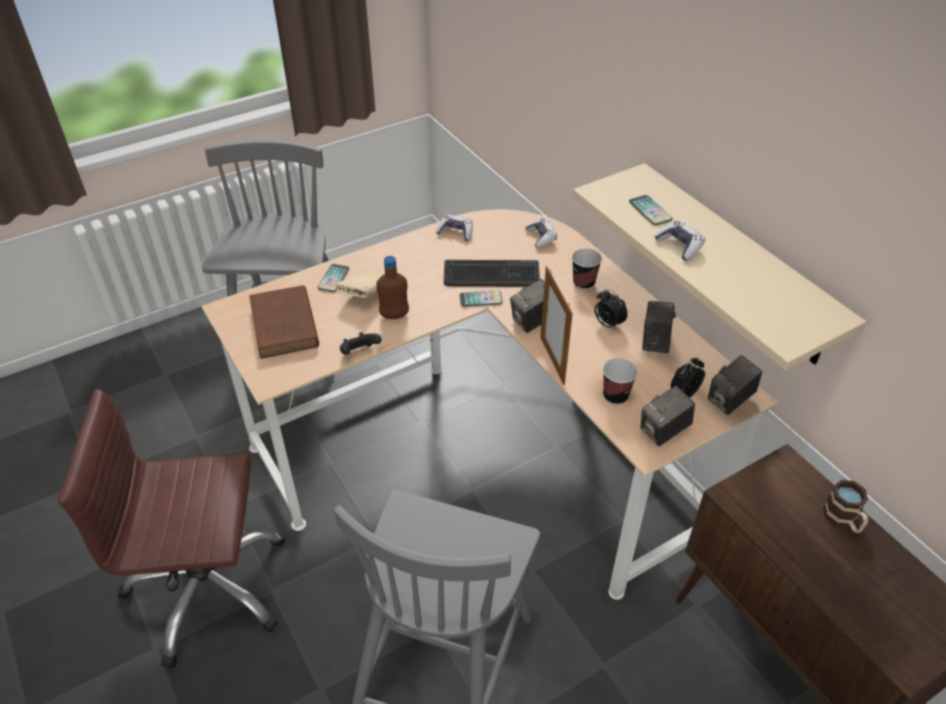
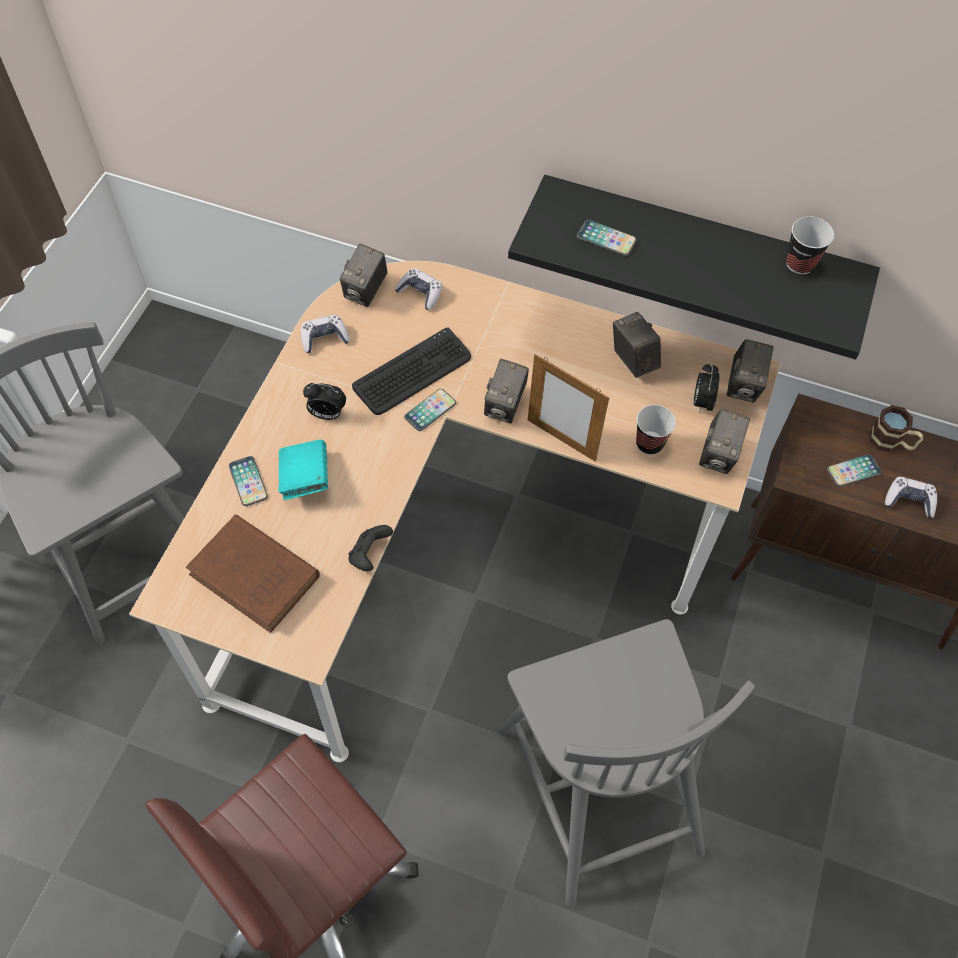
camera: 40 degrees left, 15 degrees up
(366, 294) = (305, 478): beige book -> turquoise book
(394, 315) = (361, 486): brown bottle -> none
(507, 221) = (365, 291): none -> camera
(583, 283) = (512, 328): cup -> cup (800, 264)
(607, 324) = (575, 365): alarm clock -> alarm clock (326, 414)
(679, 246) = (669, 269): game controller -> game controller (909, 501)
(735, 264) = (699, 250): beige shelf -> black shelf
(787, 520) = (853, 471): none -> phone

